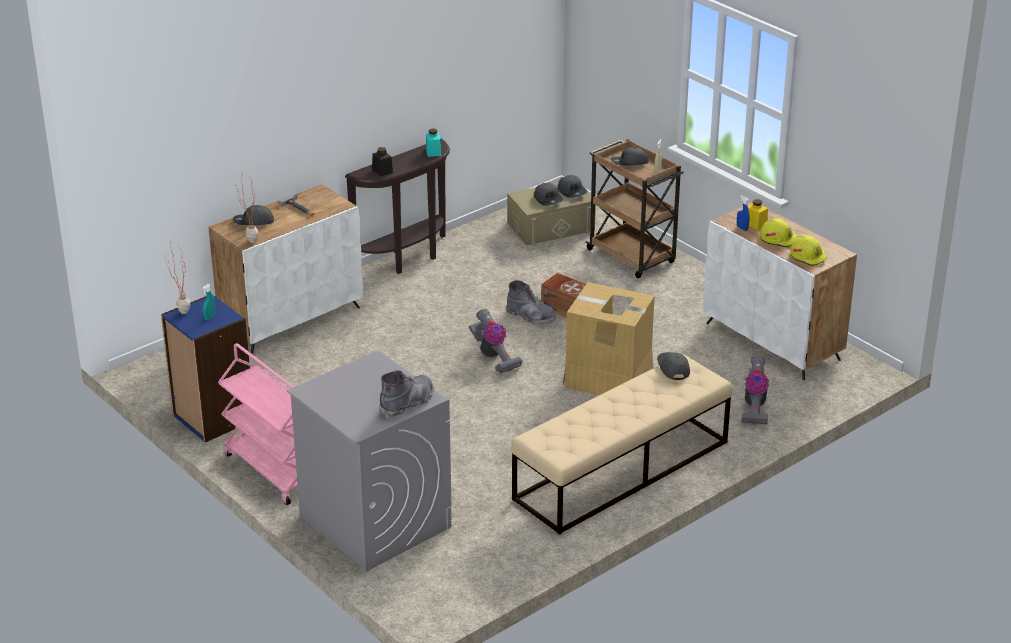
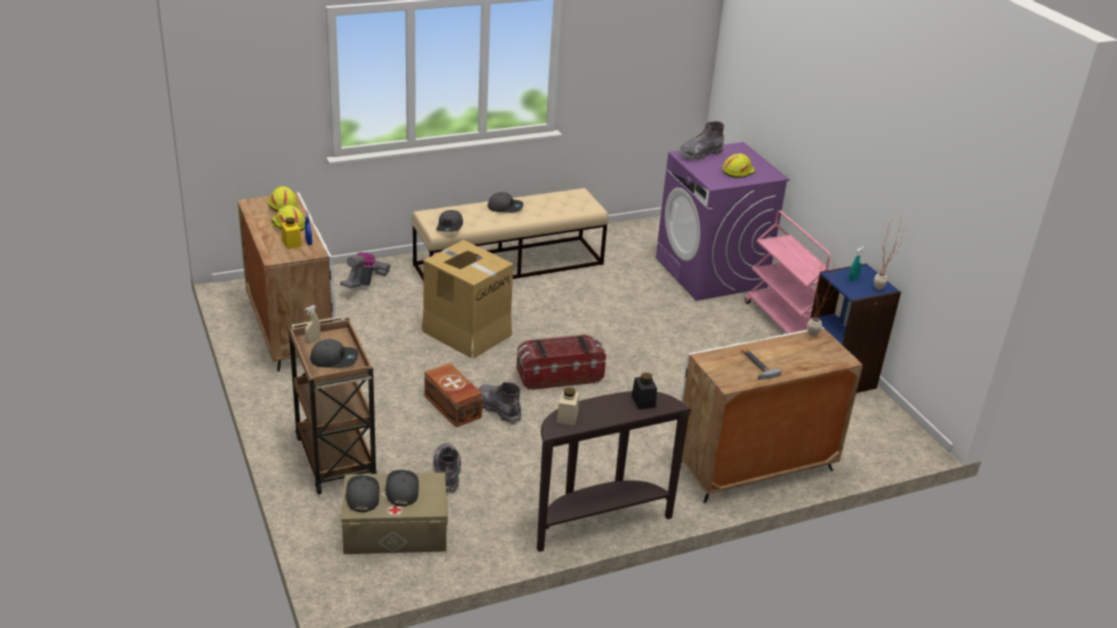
camera: 165 degrees left, 0 degrees up
(253, 222) = (811, 358): grey cap -> grey cap (505, 207)
(353, 386) = (737, 171): none -> yellow hard hat
(374, 521) = (711, 273): grey washing machine -> purple washing machine
(433, 152) = (567, 417): turquoise jar -> beige jar
(493, 356) = (559, 376): vacuum cleaner -> storage box
(539, 264) = (447, 473): none -> grey boot

